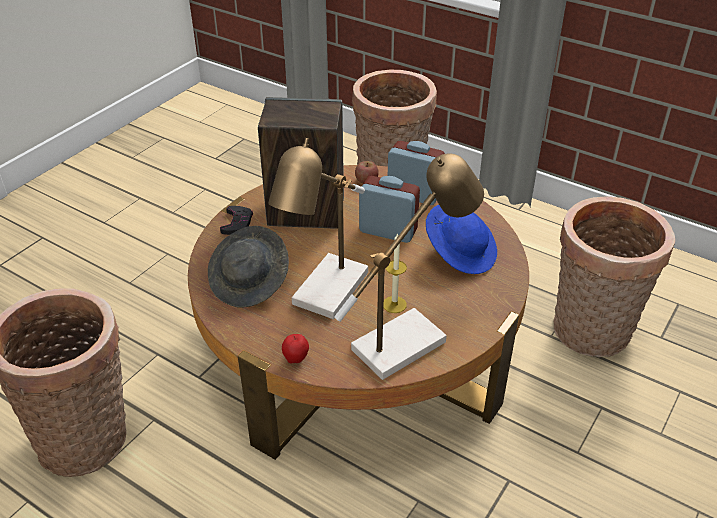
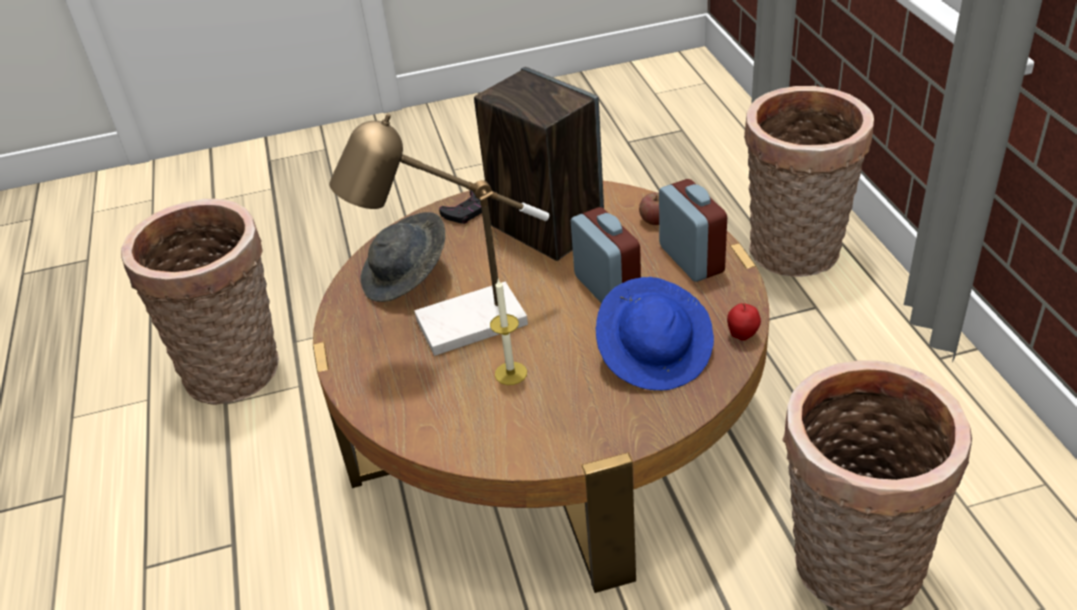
camera: 45 degrees right, 0 degrees up
(296, 359) = (353, 377): apple -> apple (742, 336)
(407, 339) = (477, 417): table lamp -> none

